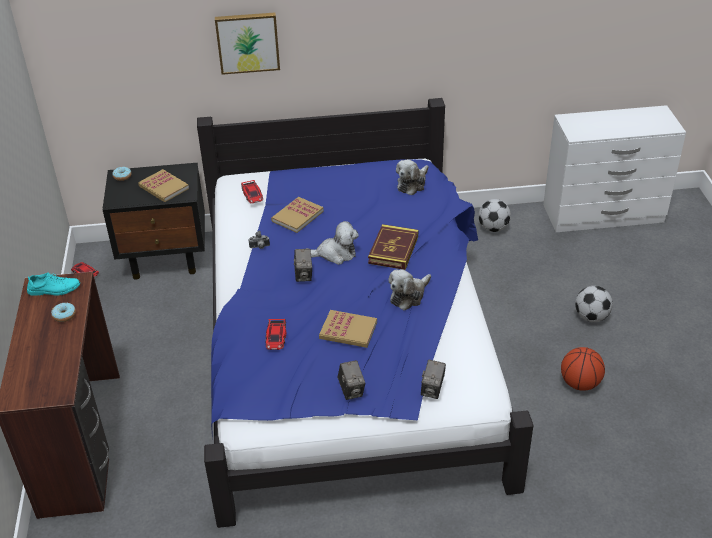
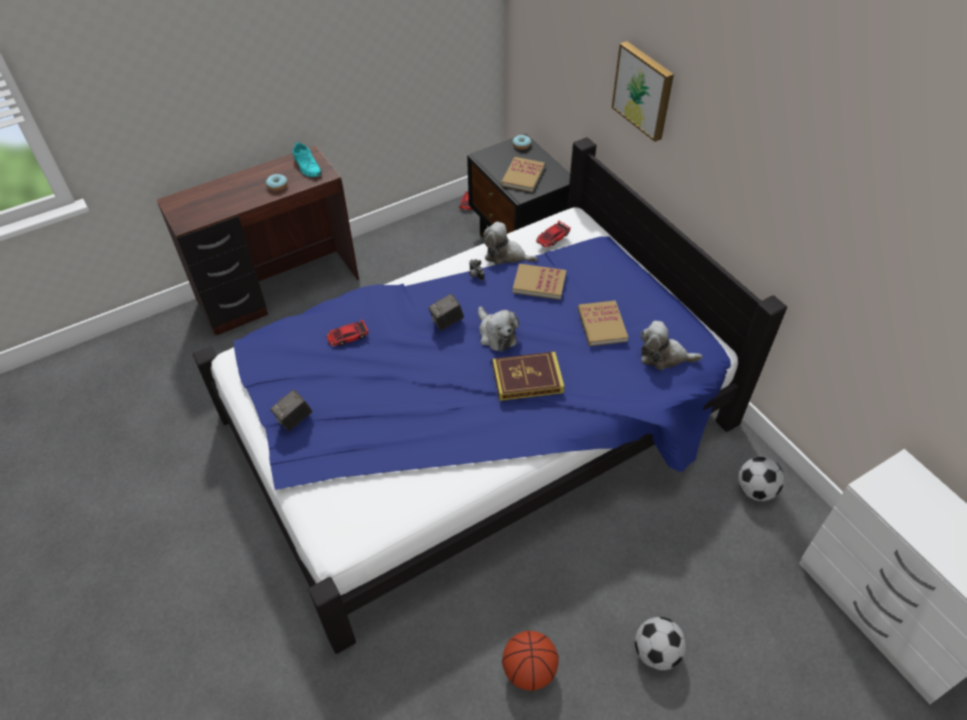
camera: 65 degrees right, 10 degrees up
(348, 331) = (379, 387): book -> book (602, 325)
(408, 296) = (460, 419): plush toy -> plush toy (506, 256)
(432, 389) = (322, 488): camera -> none

